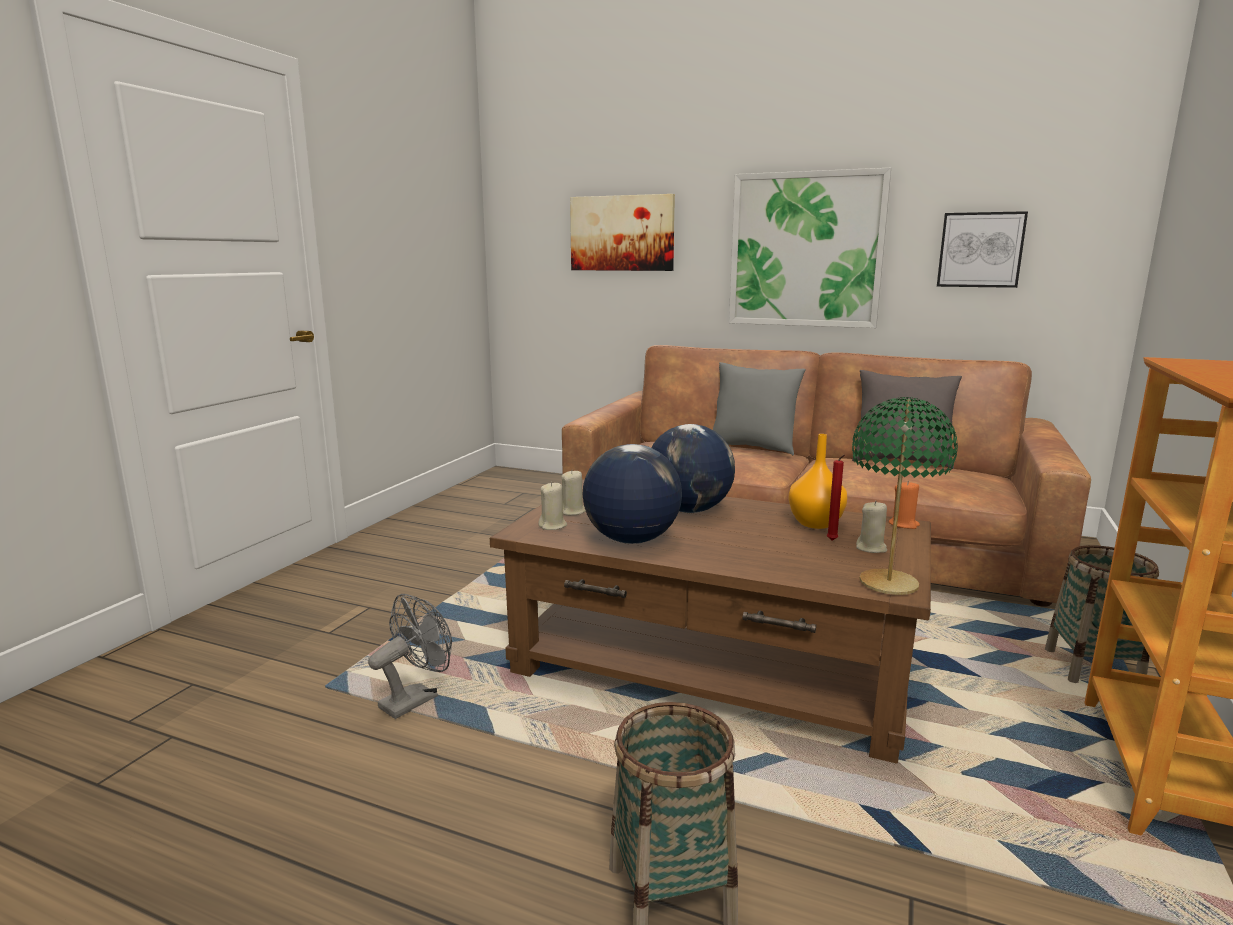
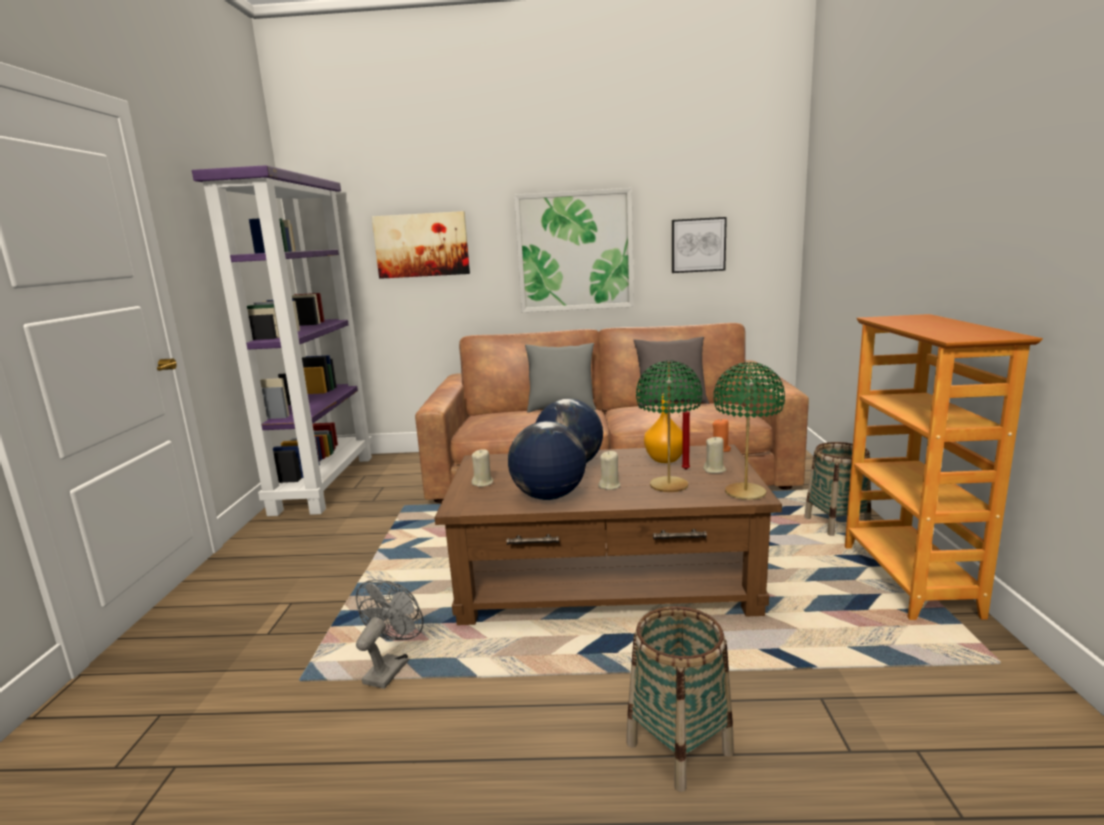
camera: 20 degrees left, 0 degrees up
(478, 493) = (324, 483): none -> purple bookcase
(553, 526) = (478, 497): beige candle -> beige candle (609, 486)
(791, 555) = (668, 485): none -> green table lamp

